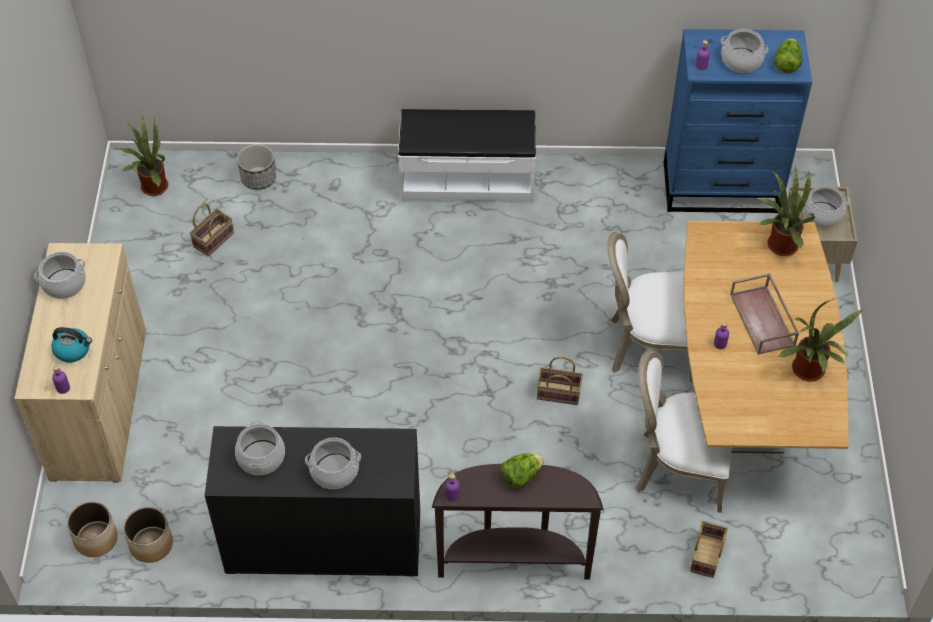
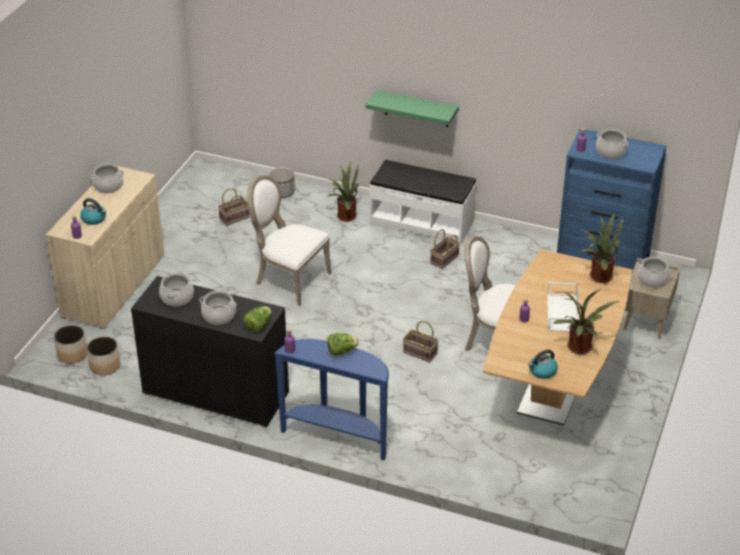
camera: 20 degrees right, 15 degrees down
(151, 187) = (210, 182): potted plant -> potted plant (344, 216)
(442, 40) = (416, 109): none -> green shelf
(513, 560) = (337, 436): brown console table -> blue console table
(678, 467) = (482, 414): white chair -> white chair (289, 279)
(707, 557) = (475, 470): basket -> basket (444, 260)
(763, 320) = (563, 313): brown tray -> white tray
(781, 423) = (542, 371): none -> kettle
(786, 64) = (642, 160): lettuce -> lettuce (258, 326)

